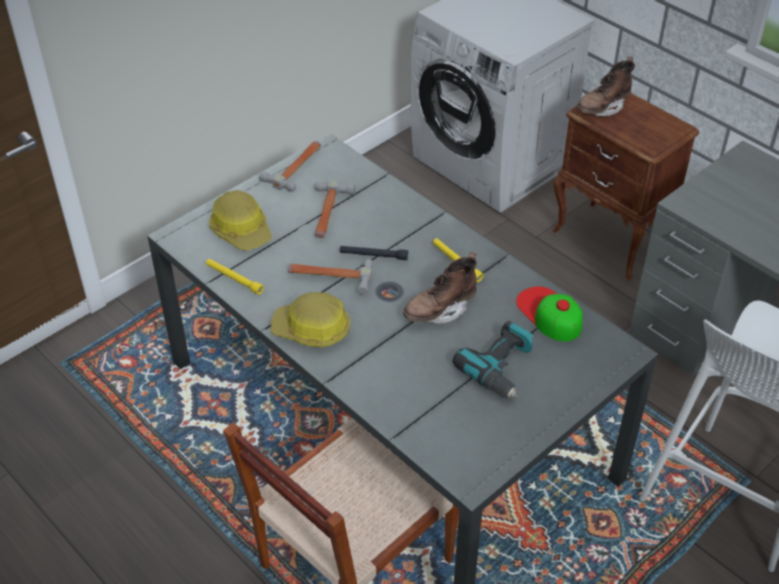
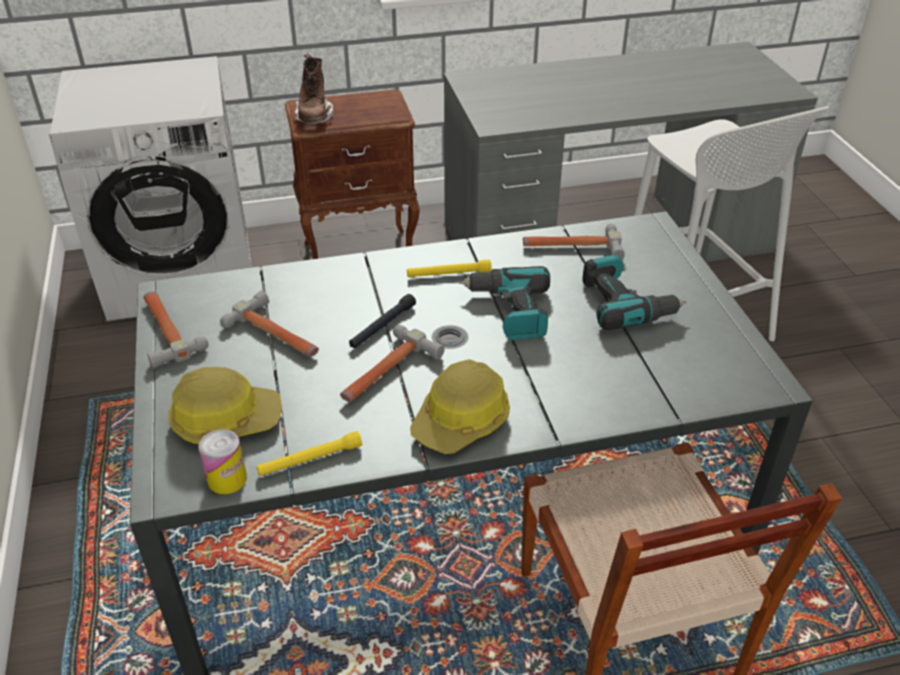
camera: 60 degrees left, 5 degrees down
(198, 254) = (227, 479): none -> can
(440, 310) = (510, 311): brown boot -> power drill
(549, 314) = (571, 247): cap -> hammer

